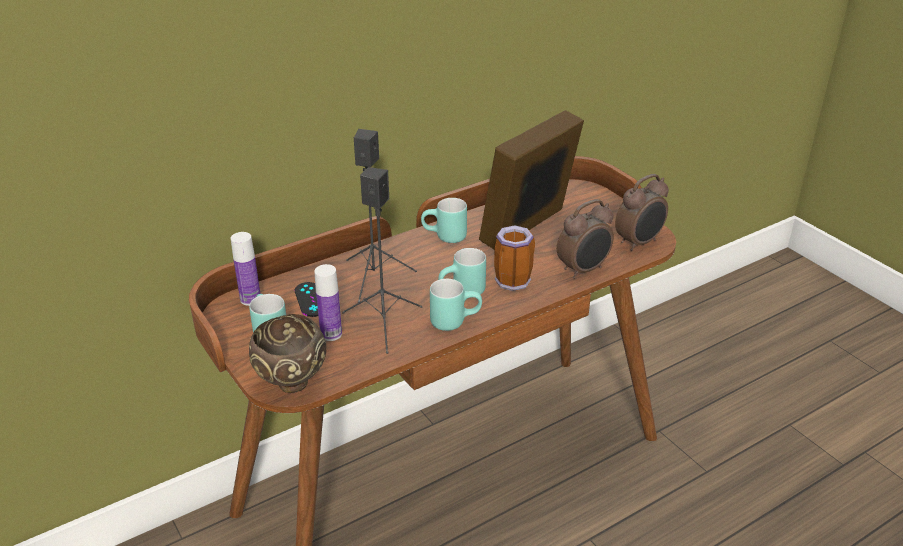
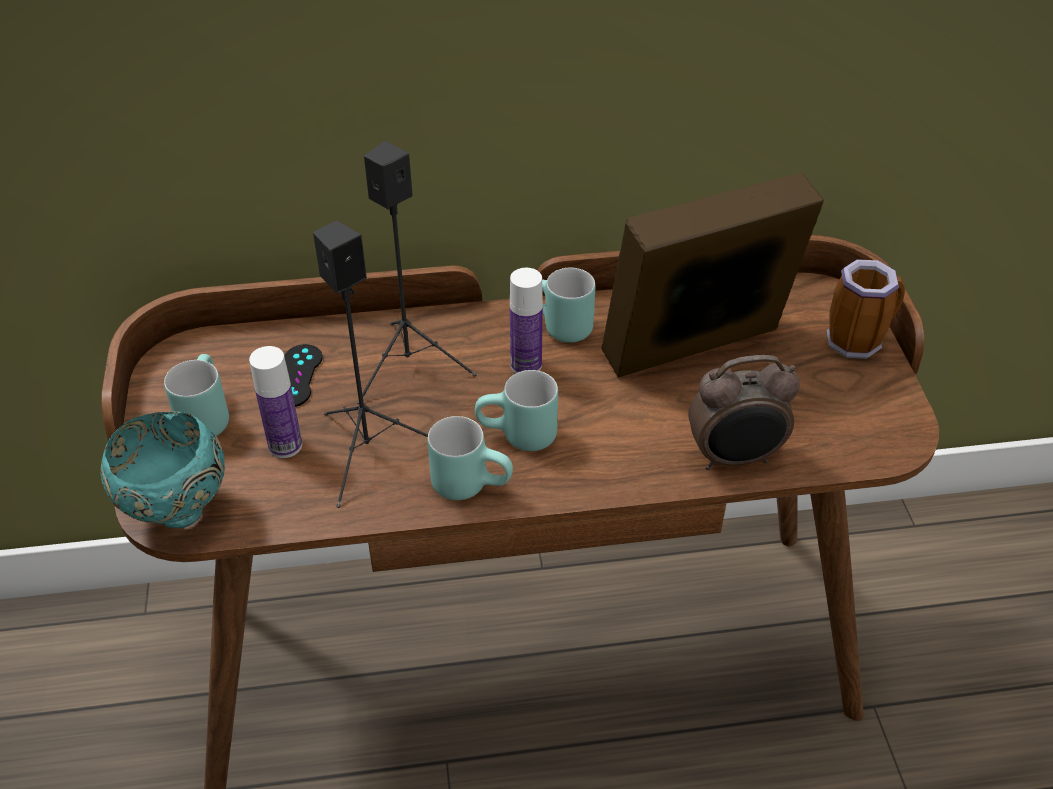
camera: 25 degrees right, 10 degrees up
(250, 299) = (221, 349): bottle -> bottle (526, 365)
(291, 385) = (176, 514): brown bowl -> turquoise bowl
(514, 279) = (612, 438): mug -> mug (857, 339)
(639, 243) = (865, 435): alarm clock -> none

